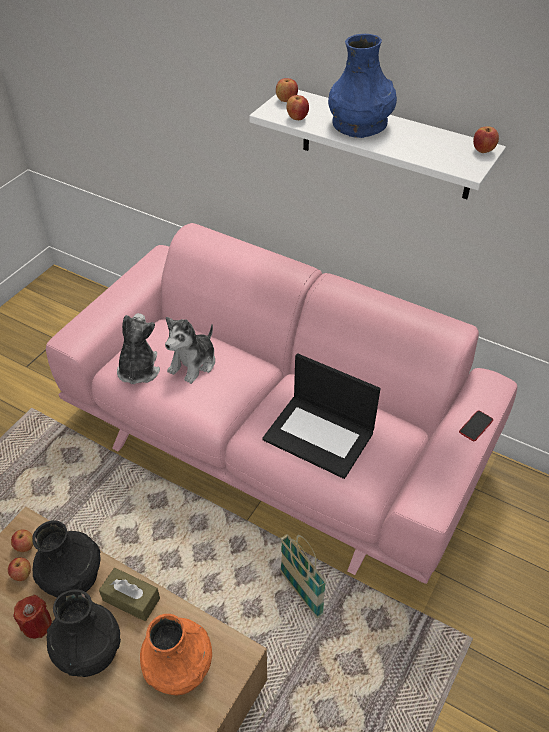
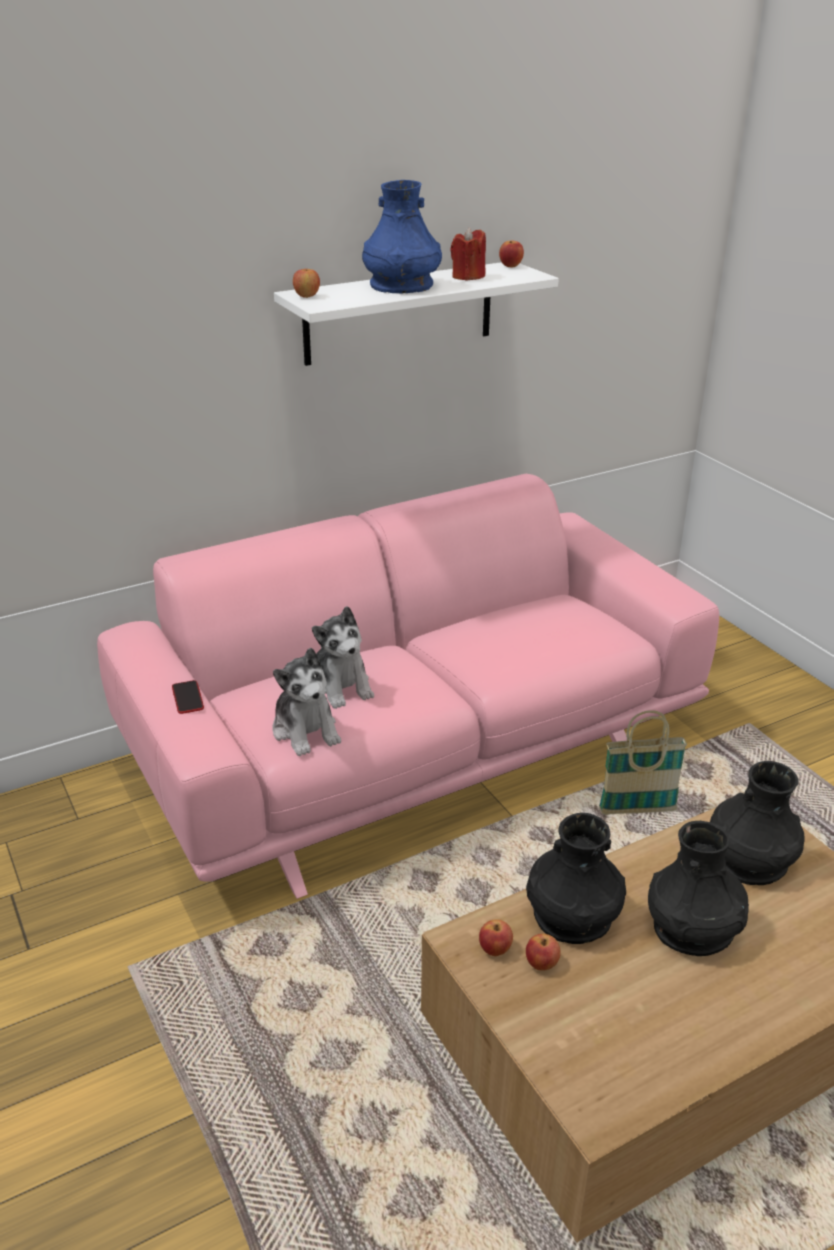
camera: 60 degrees left, 15 degrees down
(37, 624) = (631, 968): red candle -> red candle (468, 277)
(131, 599) = (640, 871): brown tissue box -> none
(138, 370) = (306, 730): plush toy -> plush toy turned 150 degrees counterclockwise
(178, 665) = (749, 859): orange vase -> black vase
(297, 118) = (351, 300): apple -> none
(320, 435) = (536, 638): laptop -> none
(476, 426) = (610, 545): phone -> phone (187, 698)

